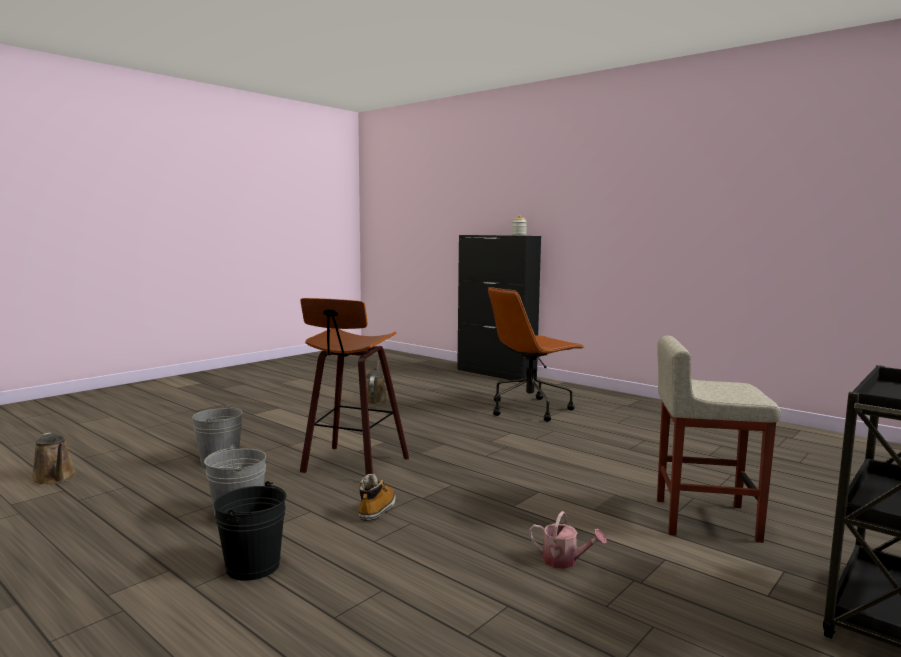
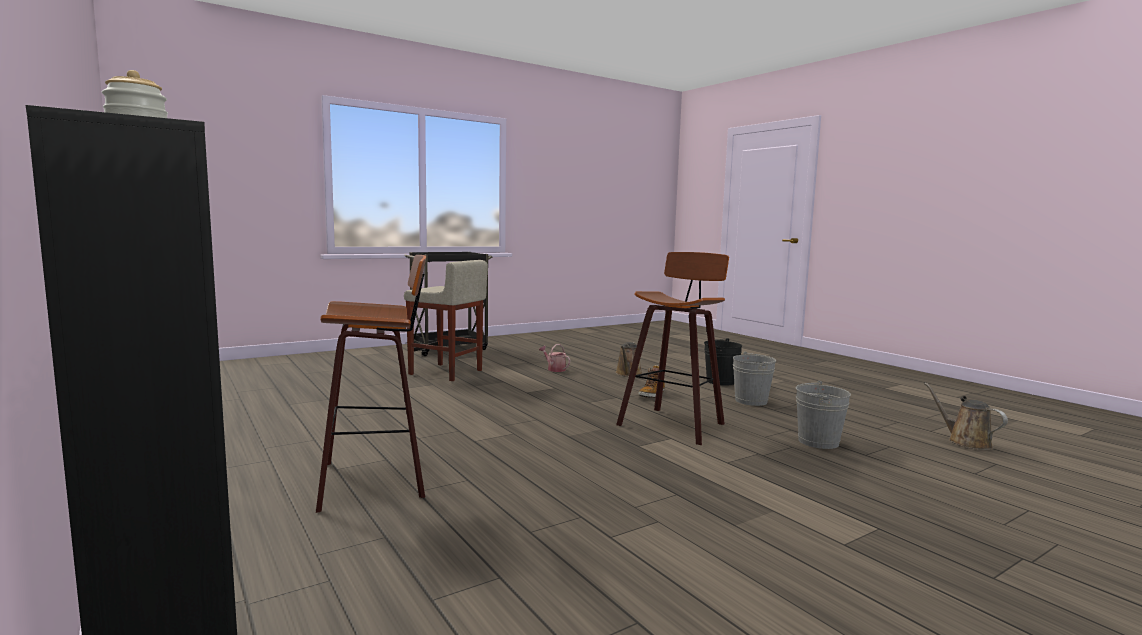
camera: 165 degrees left, 0 degrees up
(374, 400) = (646, 546): brown watering can -> brown watering can (628, 374)
(530, 408) = (377, 479): brown office chair -> stool

